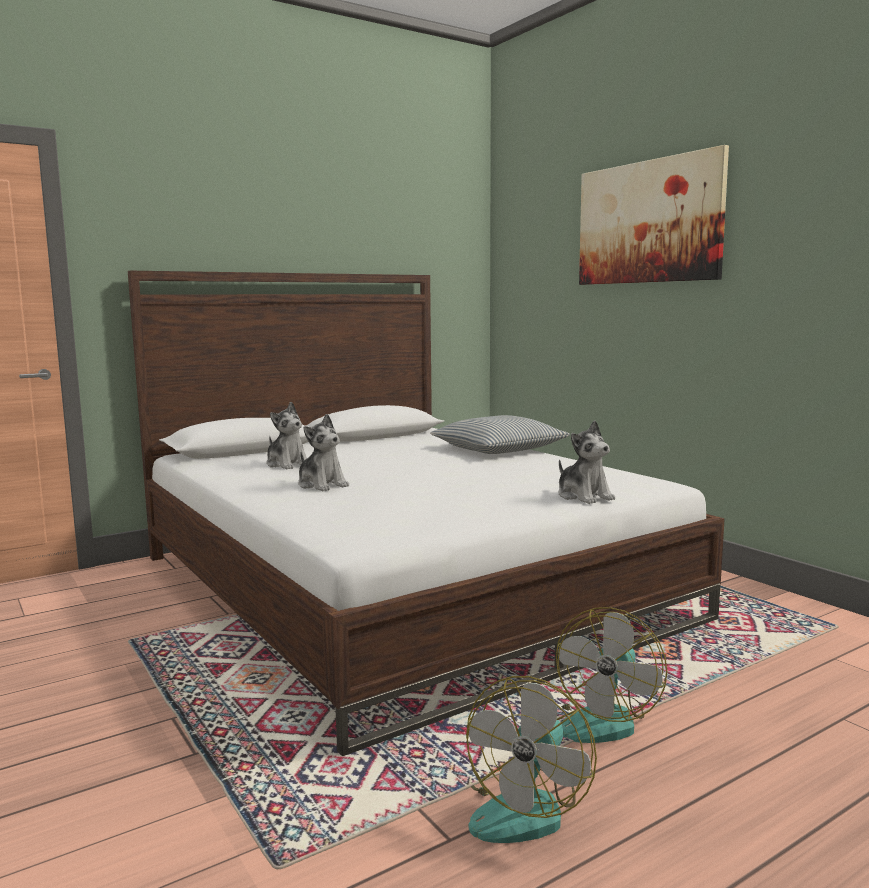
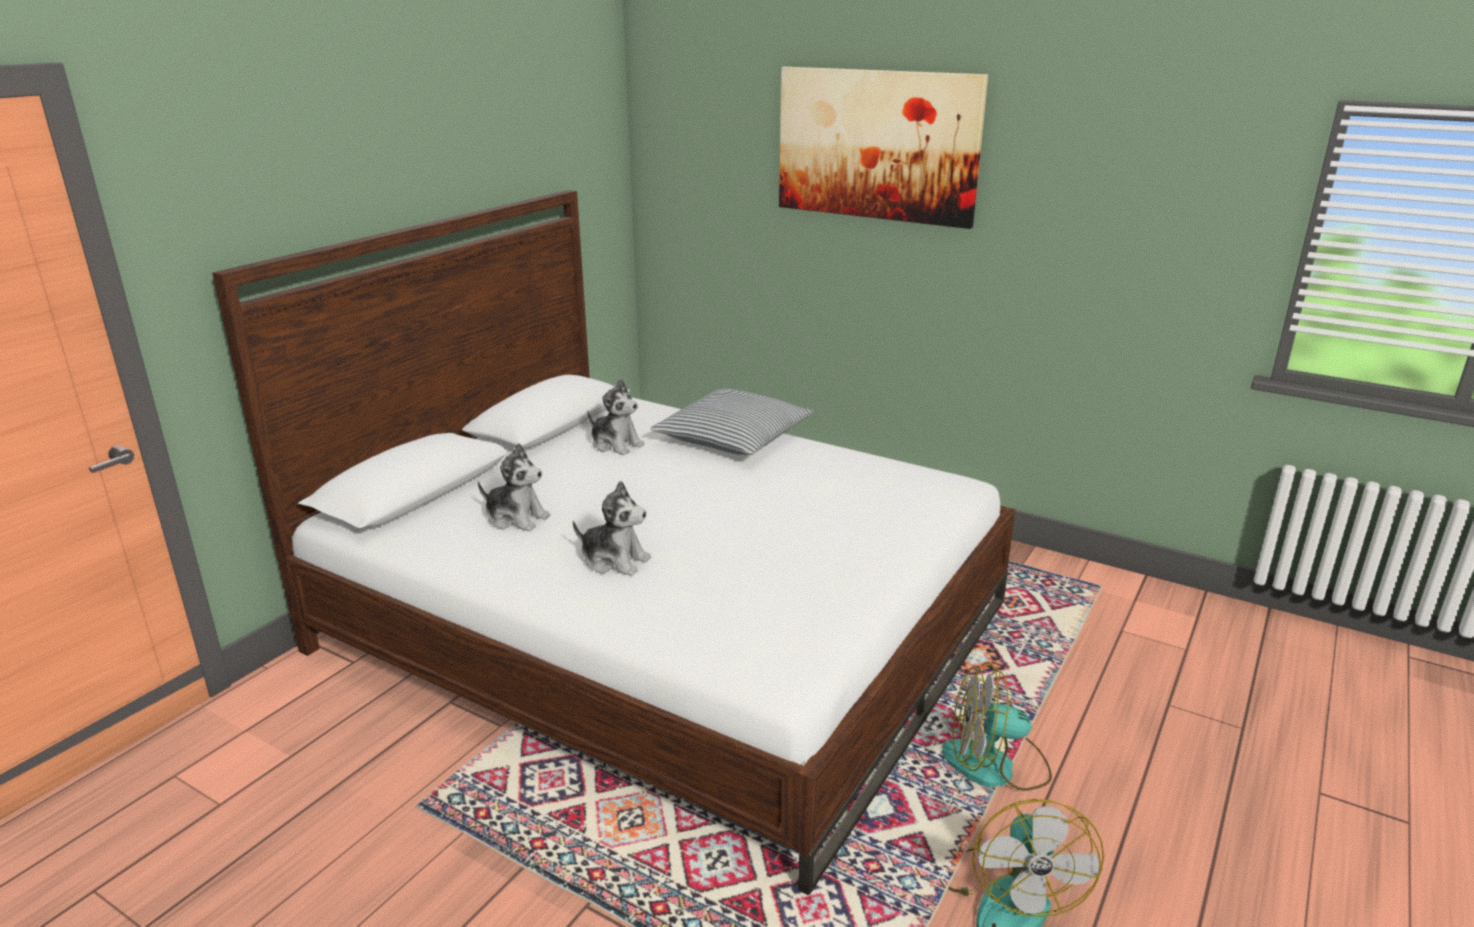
camera: 25 degrees left, 15 degrees up
(584, 496) = (912, 527): plush toy -> plush toy (616, 444)
(603, 719) = (995, 766): fan -> fan turned 90 degrees clockwise

